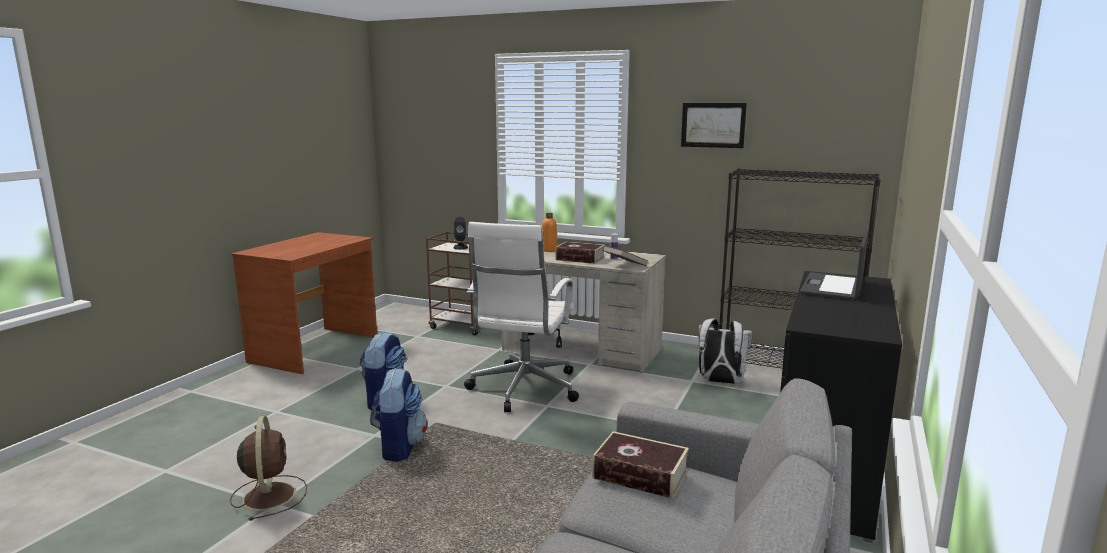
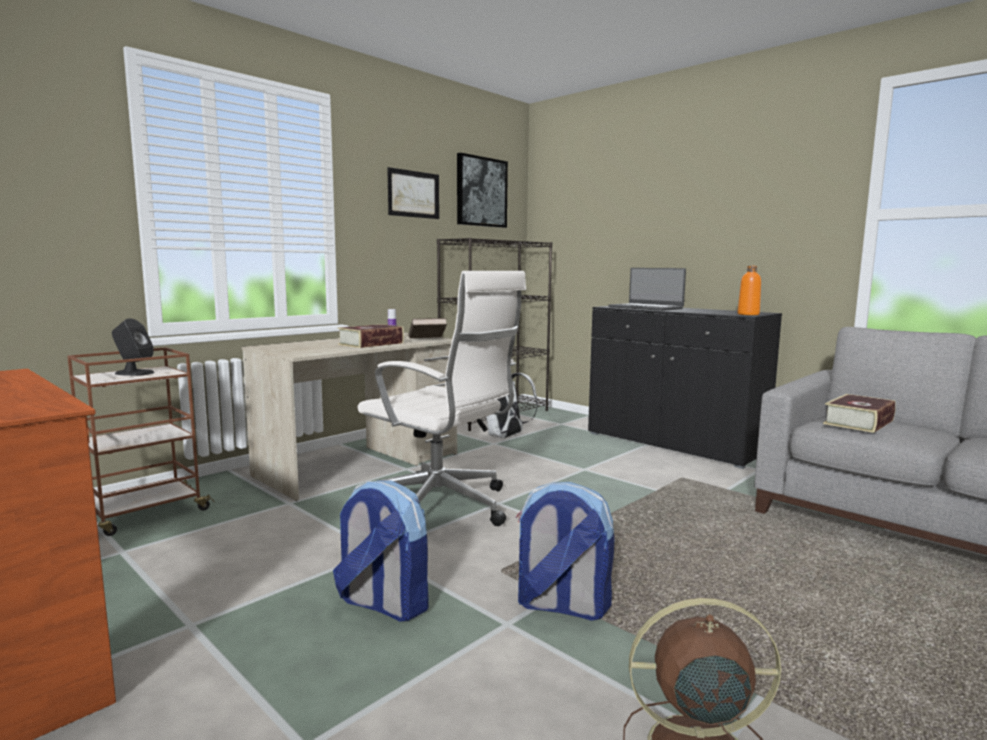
camera: 70 degrees left, 5 degrees down
(549, 250) = (304, 346): orange bottle -> orange bottle (748, 314)
(813, 115) = (481, 192): none -> picture

